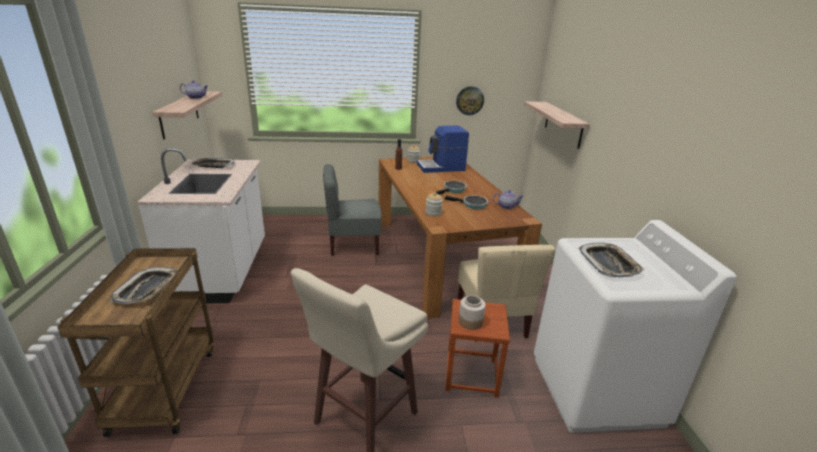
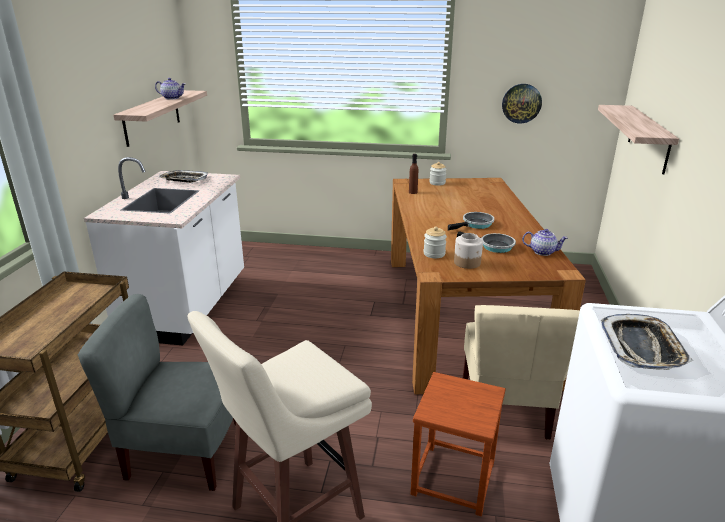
camera: 15 degrees right, 0 degrees up
(147, 289) = (60, 319): tray -> none
(353, 245) = (350, 288): grey chair -> grey chair (184, 452)
(441, 168) = (472, 194): coffee machine -> none
(471, 322) = (446, 406): jar -> jar (467, 263)

